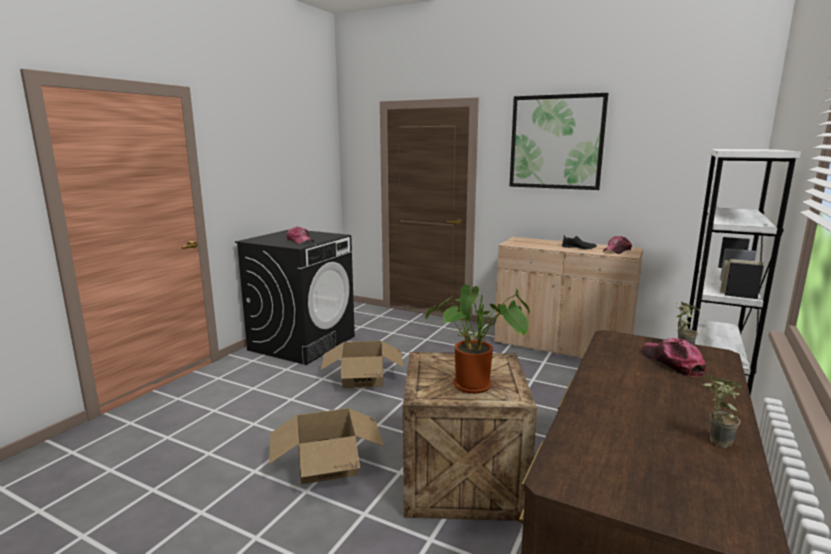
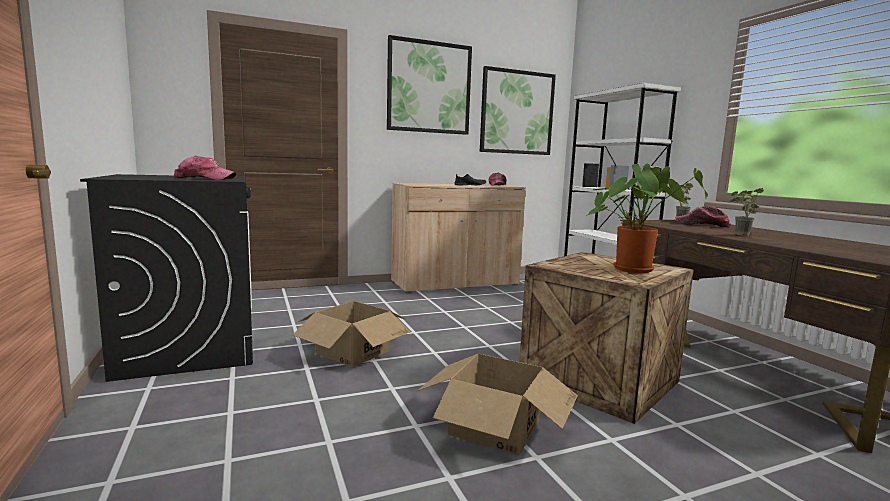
camera: 50 degrees left, 5 degrees down
(672, 162) = (517, 112): none -> picture
(713, 441) = (831, 240): potted plant -> potted plant (739, 235)

